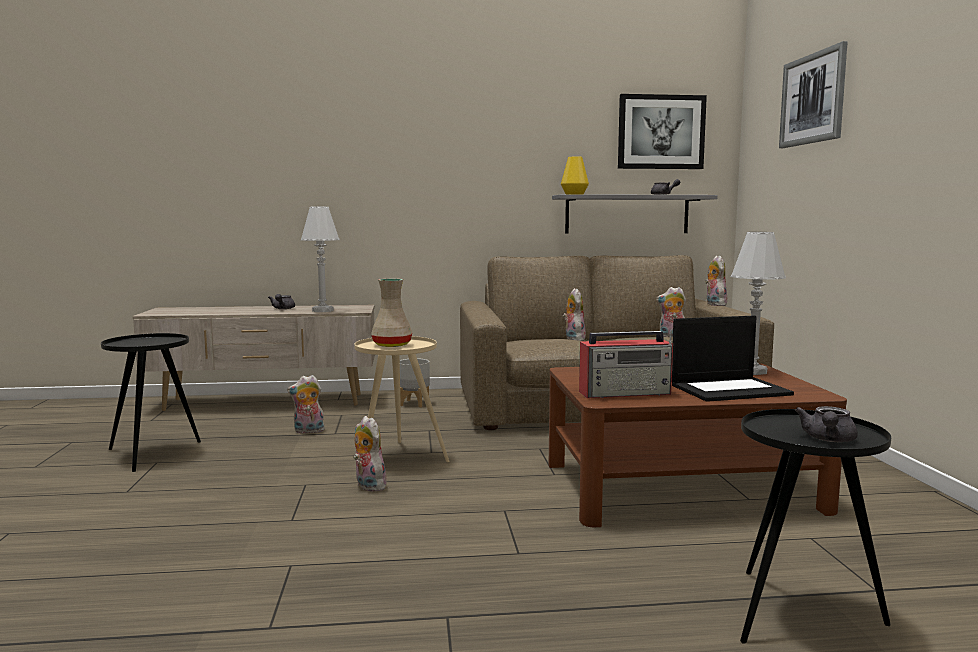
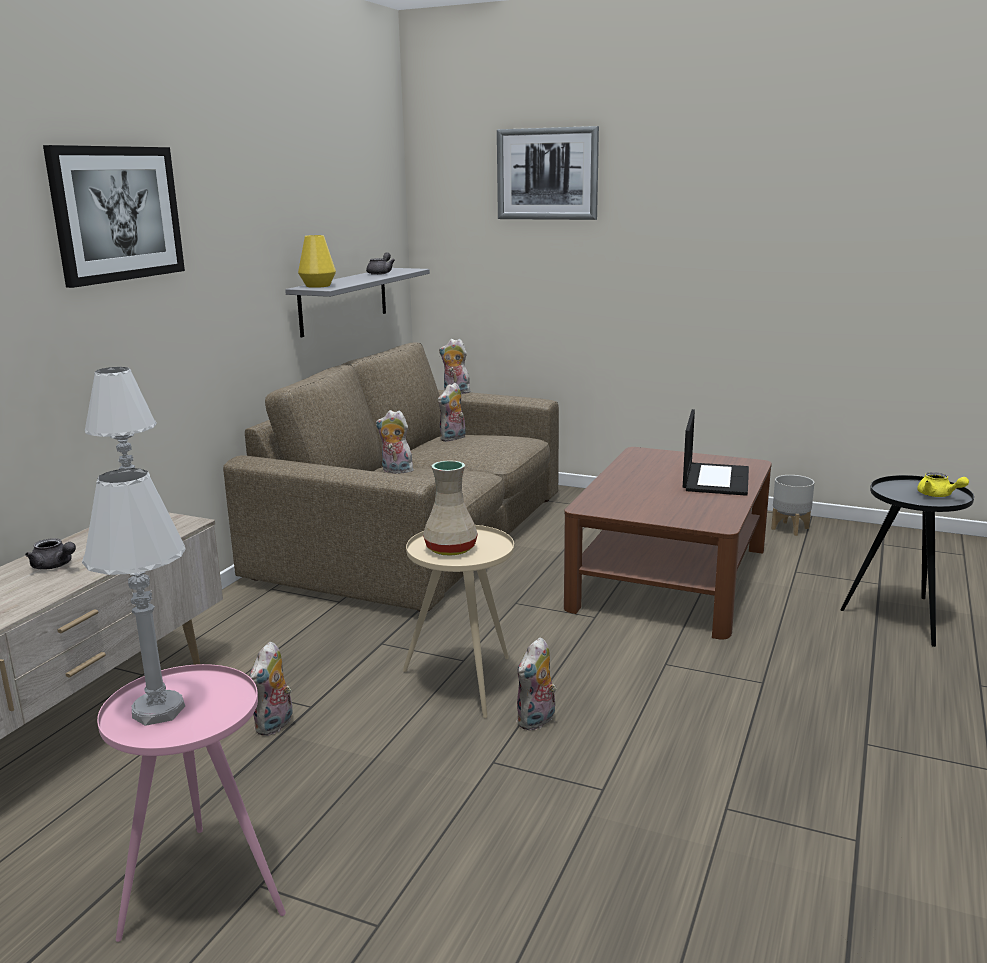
camera: 60 degrees left, 10 degrees up
(154, 453) = (205, 885): black side table -> pink side table
(368, 486) = (537, 721): plush toy -> plush toy turned 45 degrees counterclockwise
(414, 404) = (255, 627): grey planter -> grey planter (790, 529)
(626, 393) = (698, 510): radio -> none
(661, 132) = (359, 194): picture -> picture (117, 213)
(752, 372) = (661, 457): white table lamp -> white table lamp (158, 711)
(828, 440) = (938, 495): grey teapot -> yellow teapot

